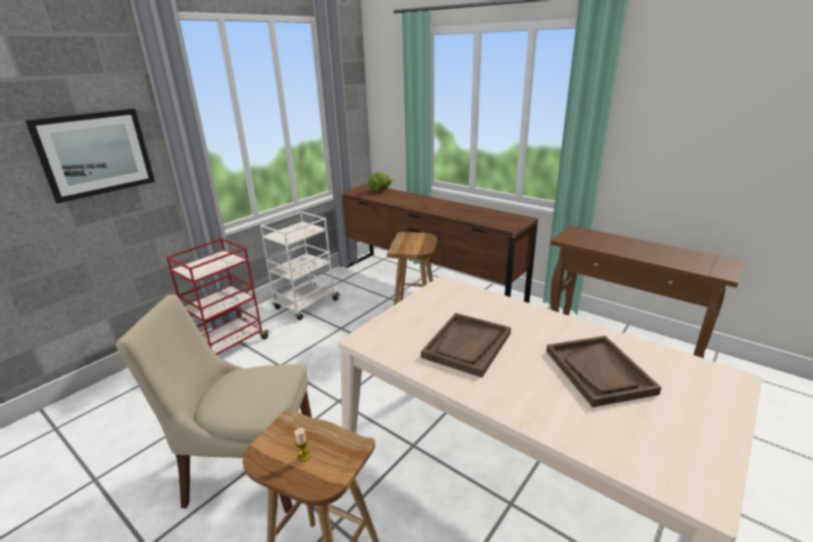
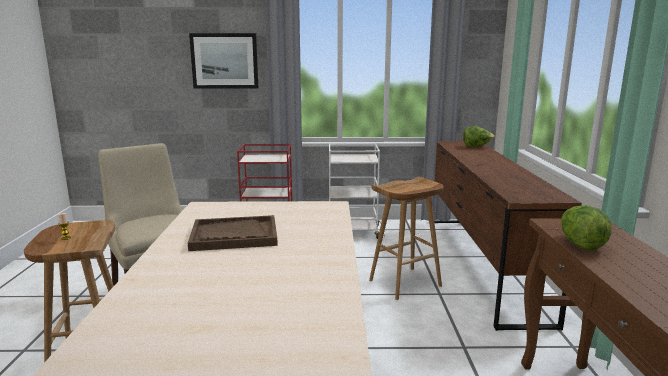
camera: 50 degrees right, 10 degrees down
(599, 371) = (253, 295): brown tray -> none
(602, 247) = (580, 244): none -> lettuce

